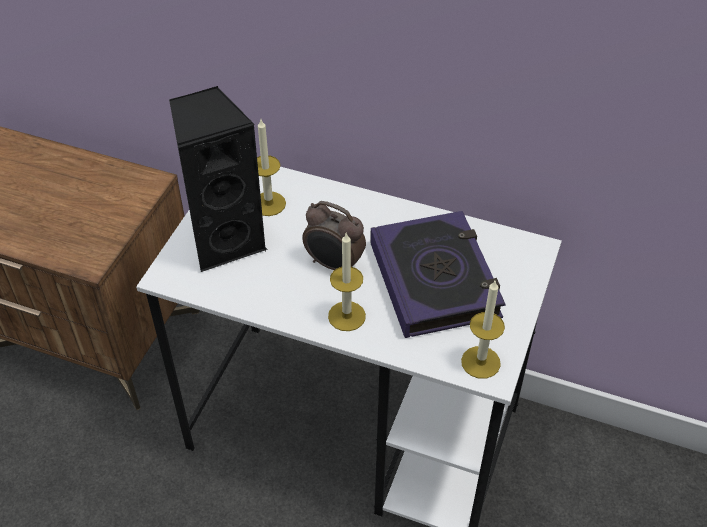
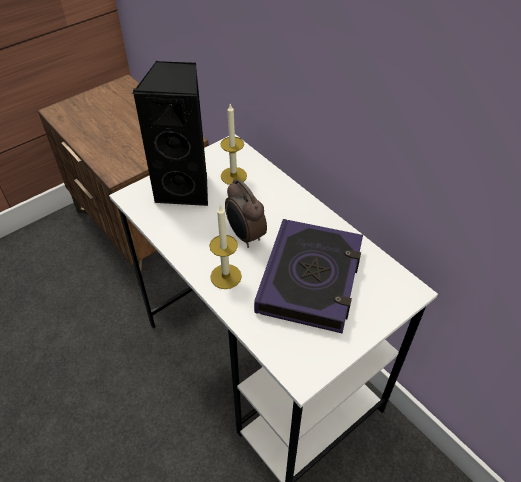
camera: 30 degrees right, 0 degrees up
(480, 362) = (299, 360): candle -> none

